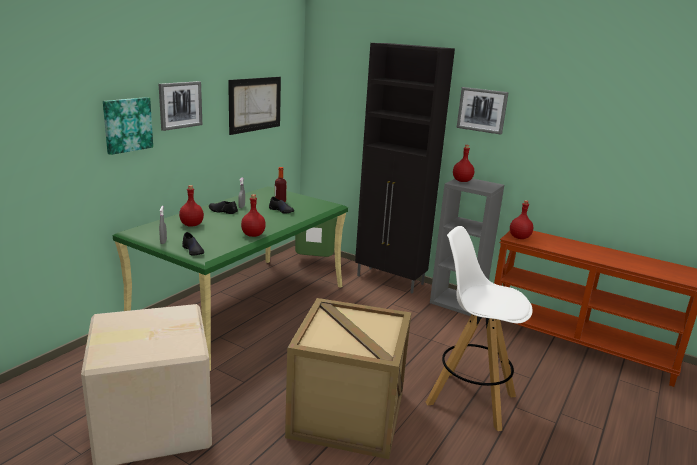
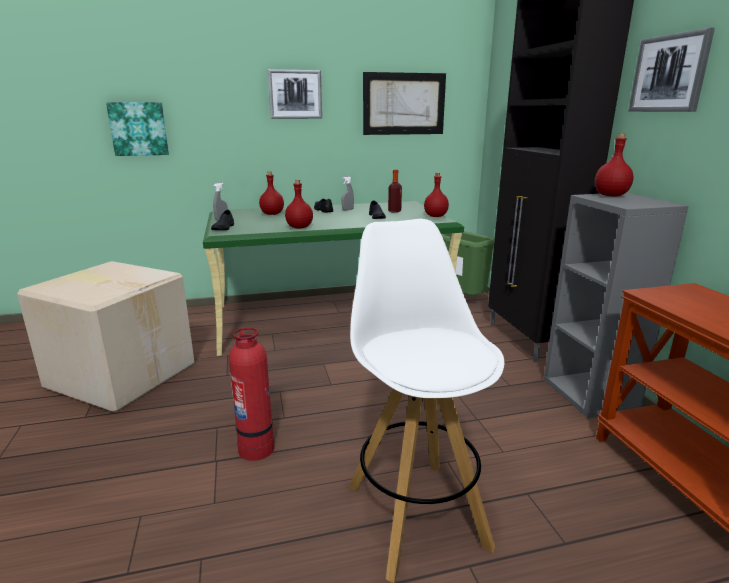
camera: 45 degrees right, 0 degrees up
(127, 124) = (230, 108): picture -> picture (139, 129)
(349, 413) = (256, 448): crate -> fire extinguisher
(519, 237) = (666, 296): red bottle -> red bottle (435, 216)

